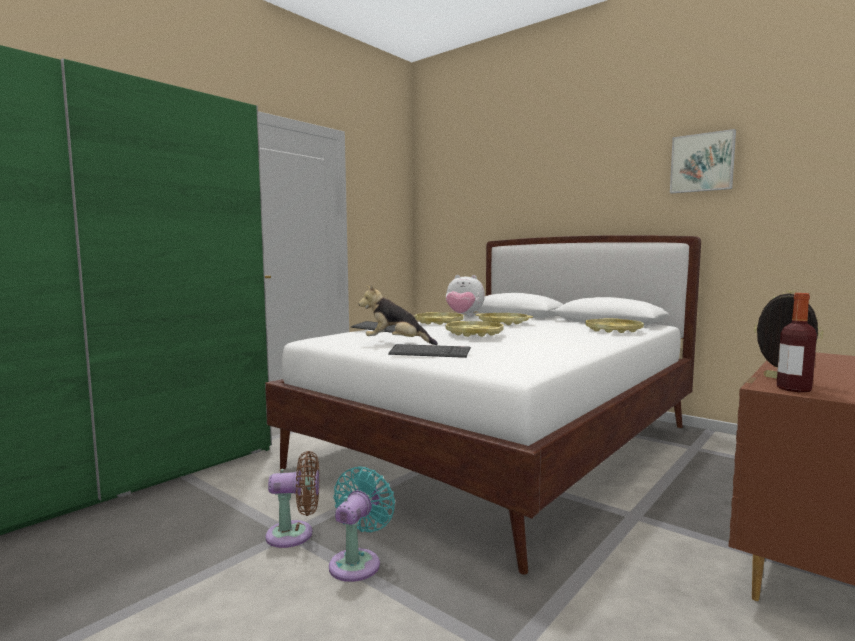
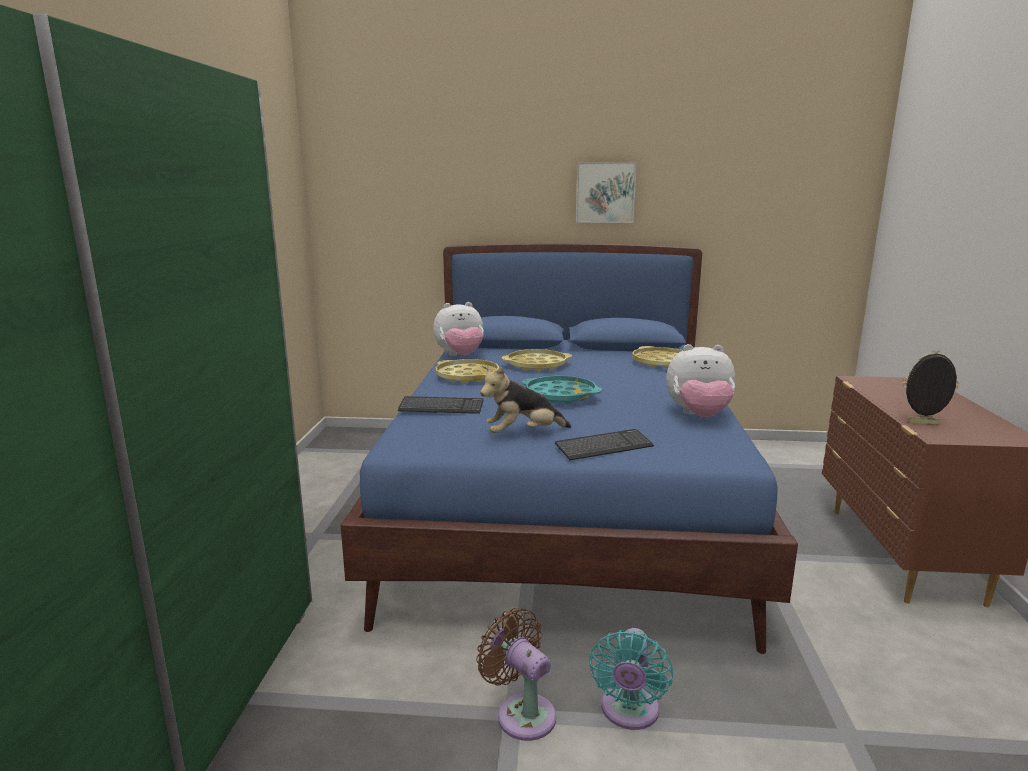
camera: 35 degrees left, 10 degrees up
(295, 534) = (522, 713): brown fan -> brown fan turned 90 degrees counterclockwise
(357, 562) = (628, 712): turquoise fan -> turquoise fan turned 150 degrees counterclockwise
(474, 333) = (561, 395): yellow tray -> turquoise tray
(502, 446) = (565, 510): white bed -> blue bed
(555, 352) = (699, 416): none -> plush toy
(702, 163) = (701, 169): picture -> picture (605, 192)
(793, 389) = (952, 436): bottle -> none

